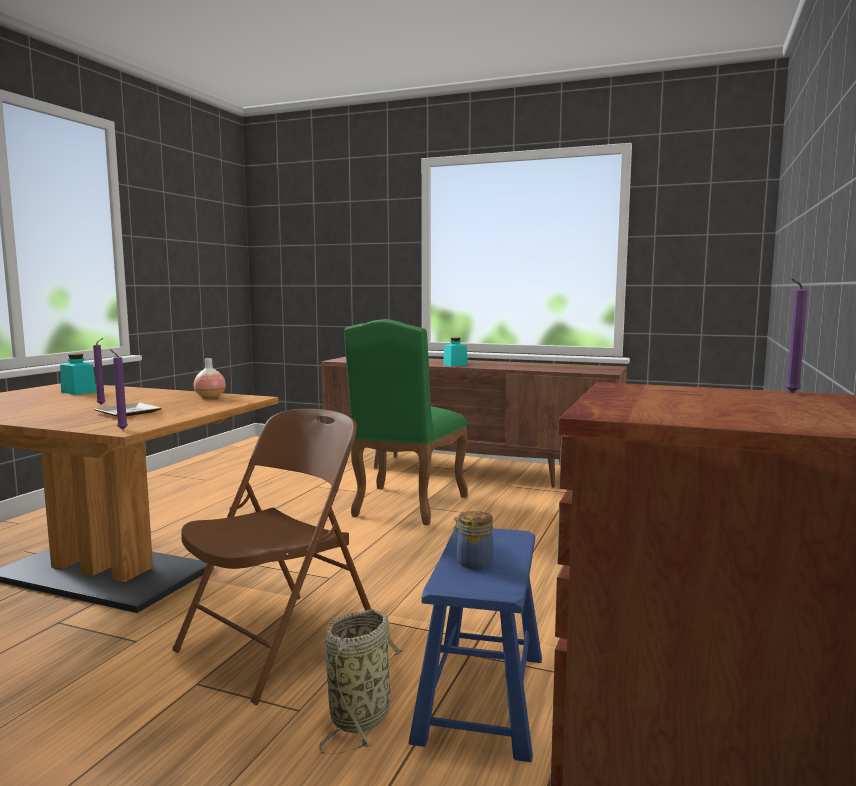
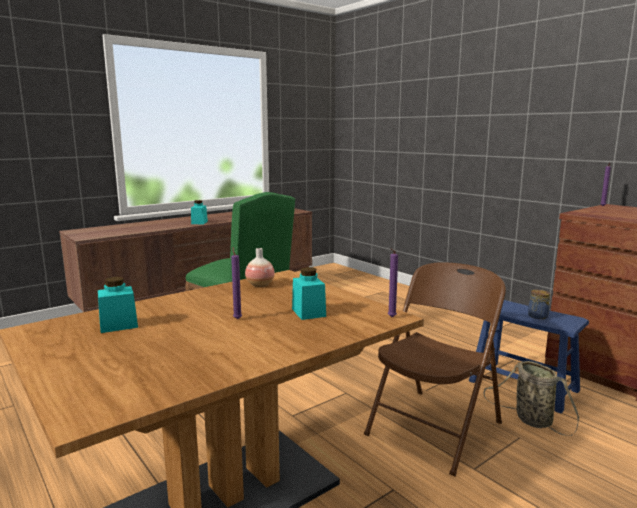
camera: 60 degrees left, 5 degrees up
(127, 413) = (308, 312): plate -> turquoise jar
(279, 643) = (434, 429): brown chair -> brown chair turned 60 degrees clockwise

